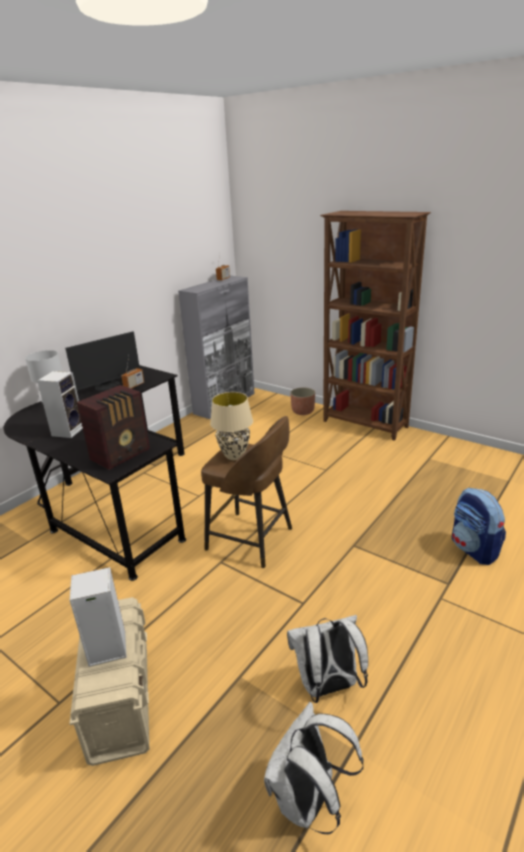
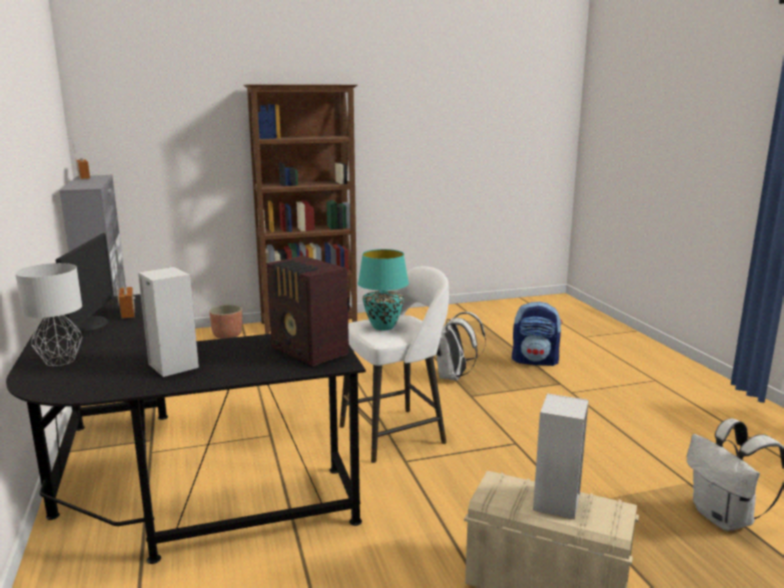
camera: 55 degrees left, 10 degrees down
(122, 454) = (309, 352): radio -> radio turned 150 degrees clockwise
(234, 456) = (384, 327): beige table lamp -> turquoise table lamp
(252, 540) = (395, 434): brown stool -> white stool
(328, 687) = (621, 469): white backpack -> white backpack (454, 377)

